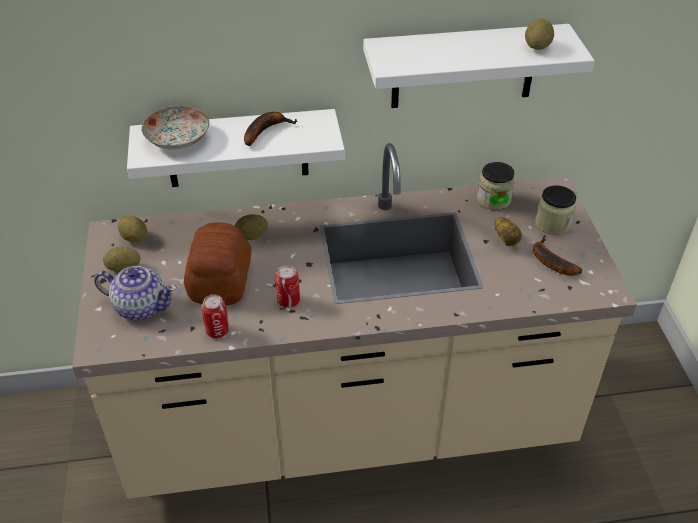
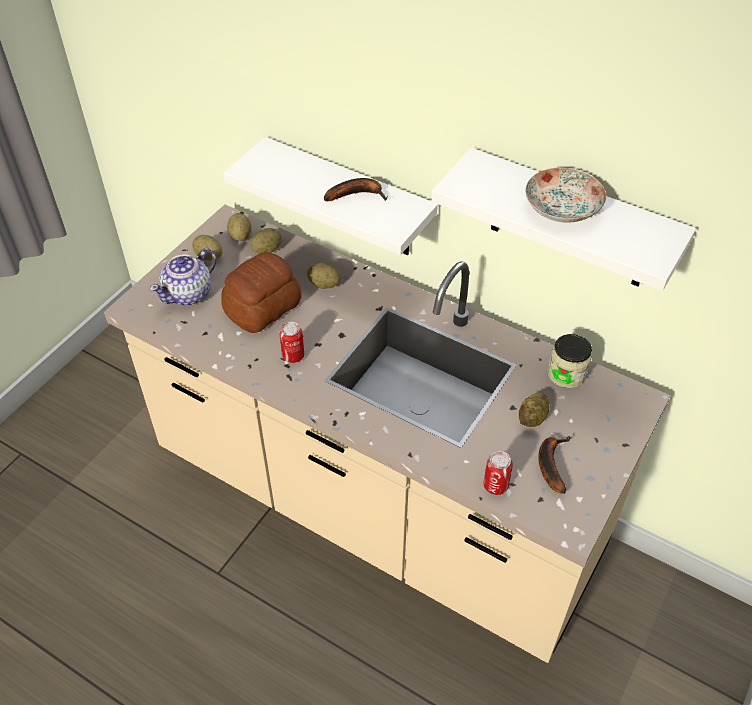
camera: 40 degrees right, 5 degrees up
(140, 306) = (189, 294): teapot -> teapot turned 75 degrees clockwise
(178, 139) = (284, 167): plate -> plate (562, 209)
(217, 330) = (219, 346): can -> can (495, 485)
(537, 46) = (624, 236): potato -> potato (267, 250)
(552, 224) = (597, 431): jar -> none

